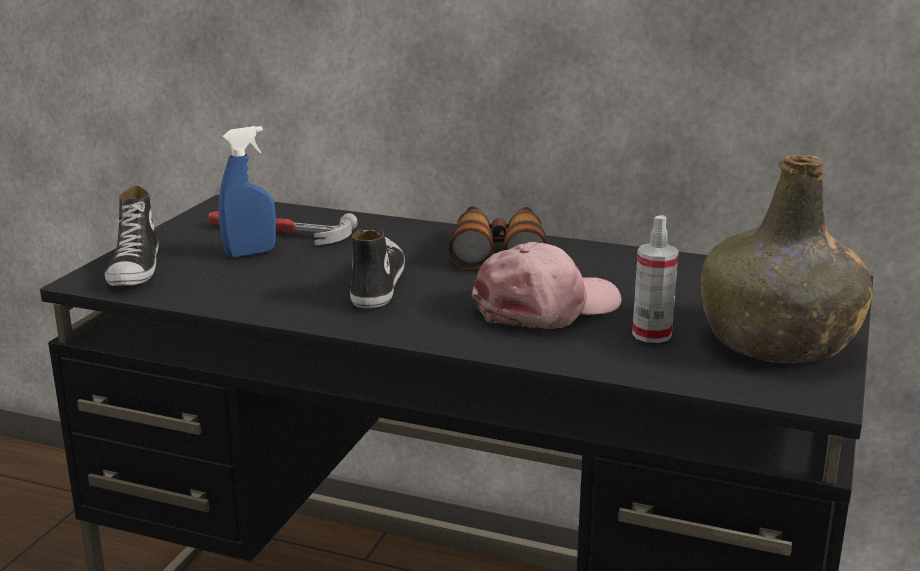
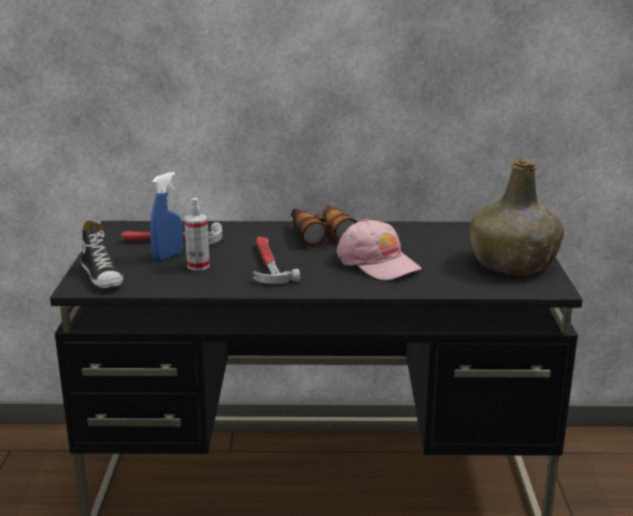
camera: 20 degrees left, 0 degrees up
(376, 284) = (268, 264): shoe -> hammer
(546, 306) = (378, 263): pink cap -> pink cap turned 105 degrees clockwise
(651, 334) = (447, 270): spray bottle -> spray bottle (198, 266)

